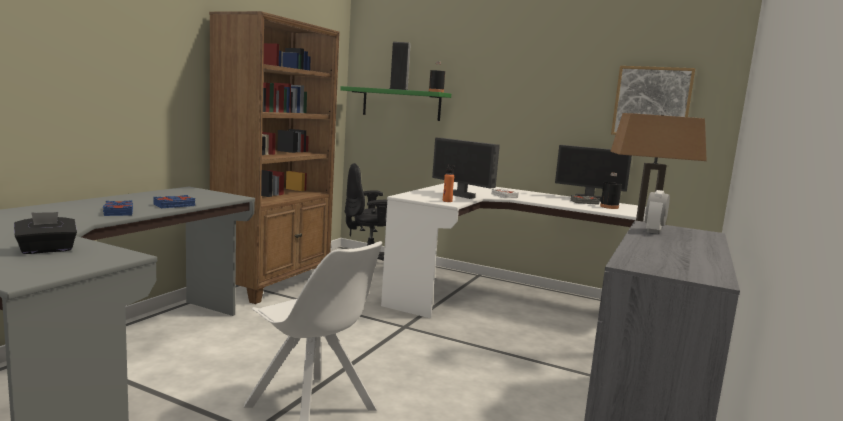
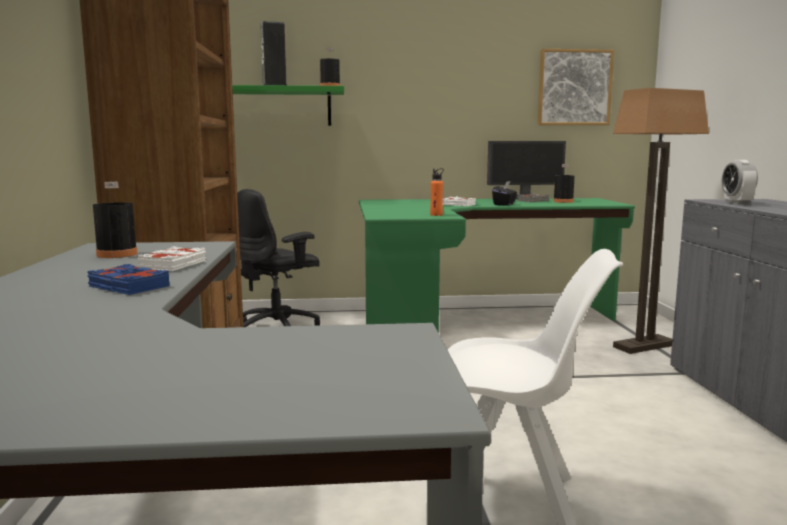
camera: 30 degrees left, 0 degrees up
(47, 250) = (254, 356): black tissue box -> black tissue box (504, 204)
(174, 195) = (117, 254): none -> black bottle
(174, 205) = (174, 265): blue book -> white book
(462, 196) = (427, 209): monitor -> none
(509, 298) = (471, 324): white desk -> green desk

